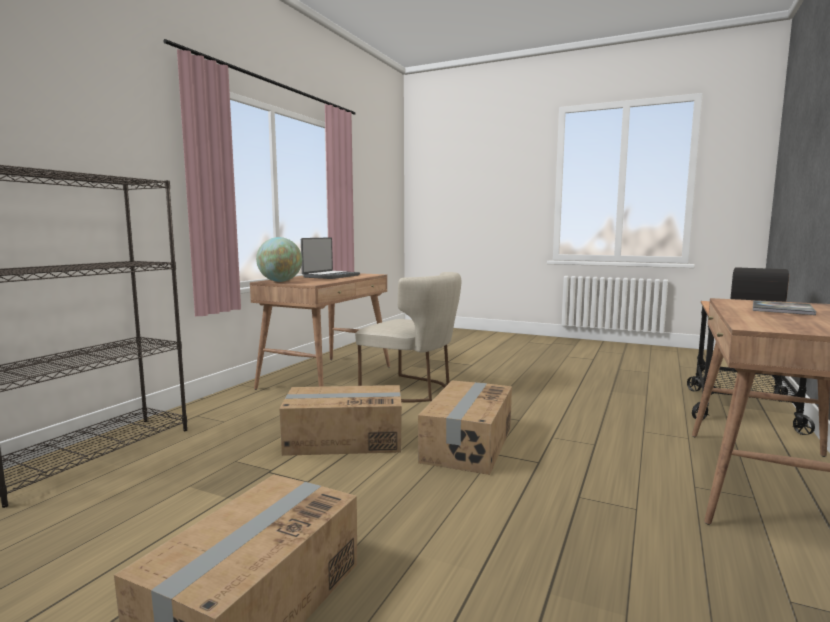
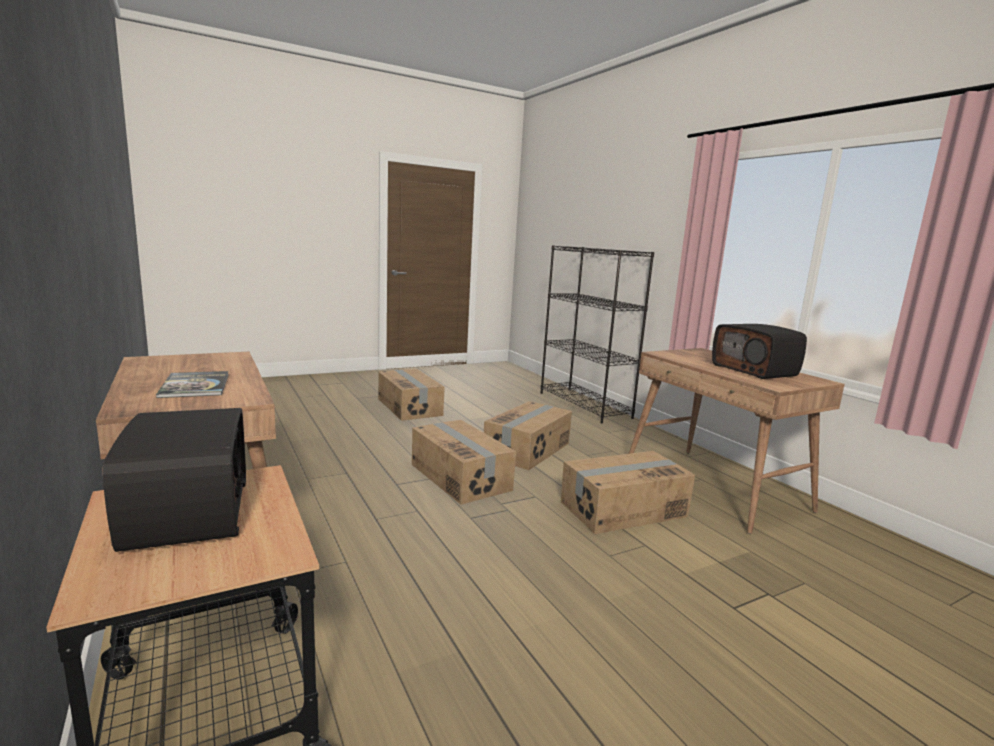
camera: 125 degrees right, 5 degrees up
(280, 281) = (697, 352): globe -> none
(330, 276) = (755, 370): laptop -> radio
(413, 390) = (622, 509): beige chair -> cardboard box

